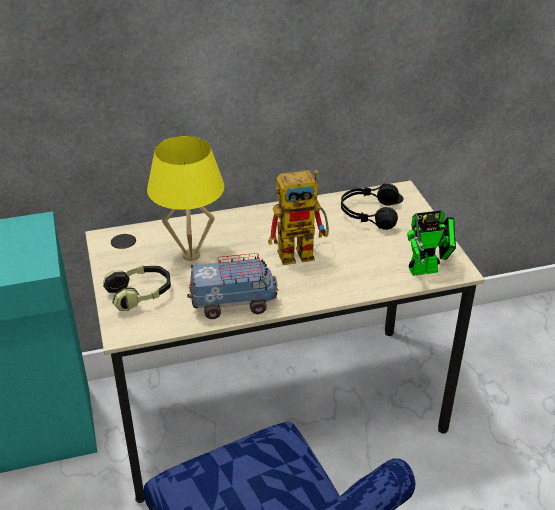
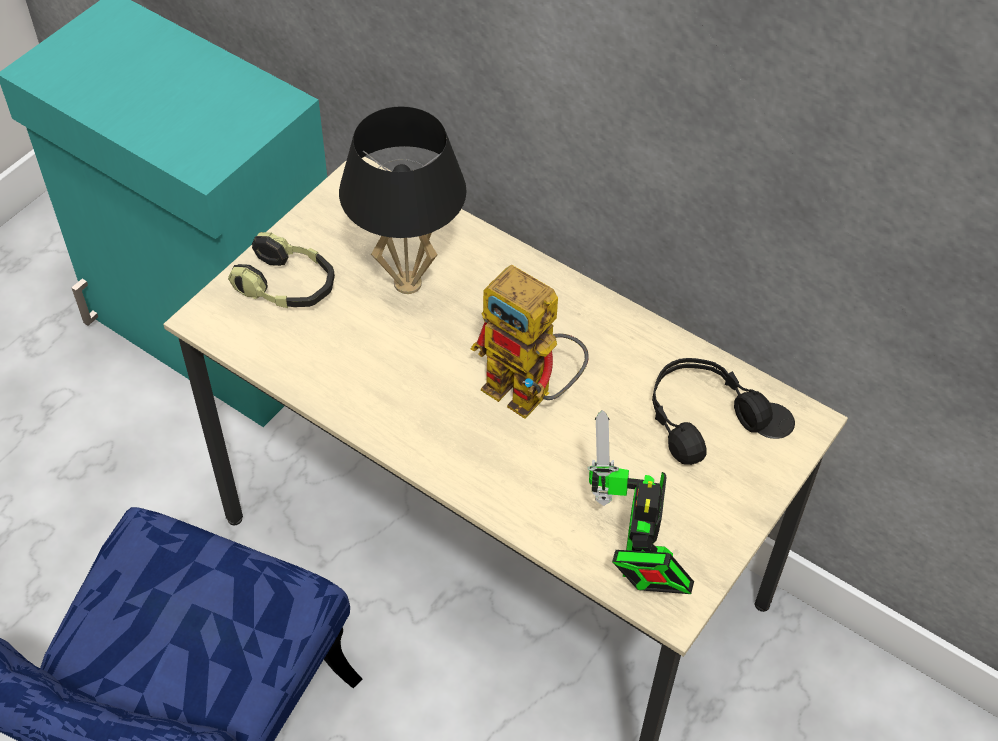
camera: 50 degrees right, 15 degrees up
(191, 255) = (407, 283): yellow table lamp -> black table lamp
(233, 303) = (353, 389): toy truck -> none
(427, 269) = (635, 565): toy robot -> toy robot turned 60 degrees clockwise

